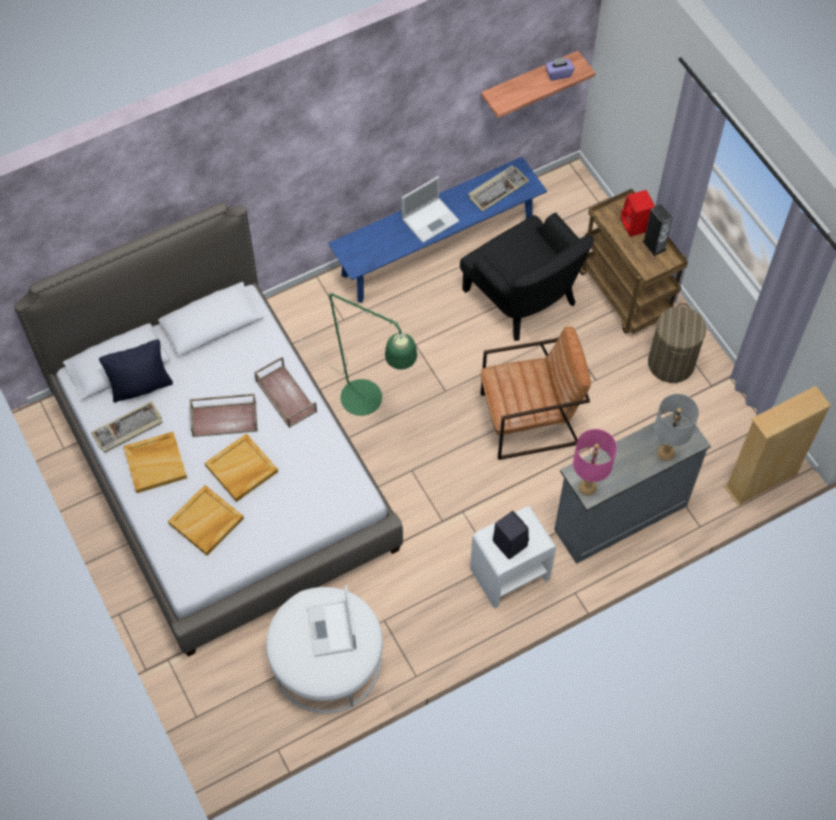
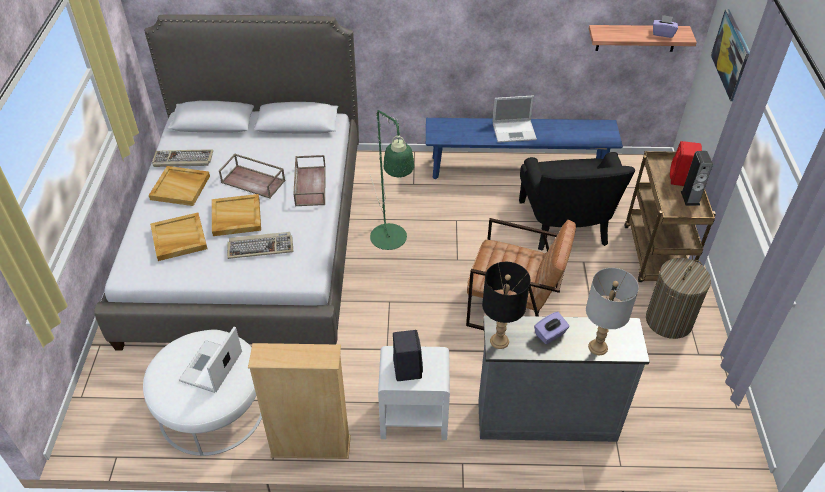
camera: 30 degrees right, 15 degrees down
(141, 386) = (215, 139): black pillow -> none
(497, 189) = (582, 132): keyboard -> keyboard (261, 247)
(587, 487) = (499, 341): pink table lamp -> black table lamp
(623, 460) = (550, 334): none -> purple tissue box
(642, 88) = (731, 54): none -> picture
(761, 480) = (707, 455): beige bookcase -> beige bookcase (311, 447)

